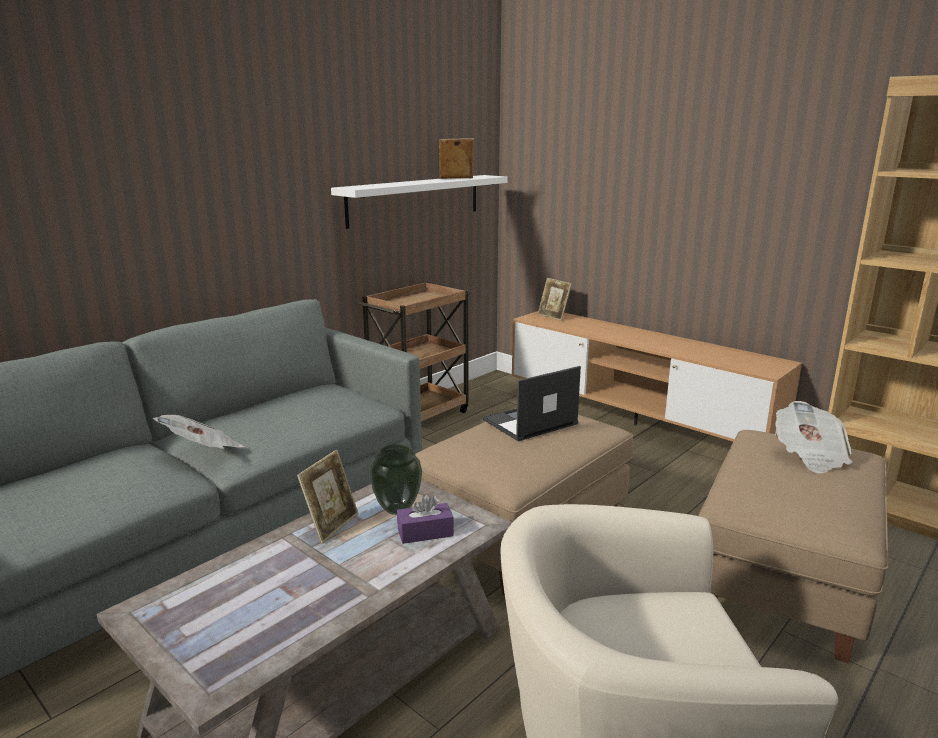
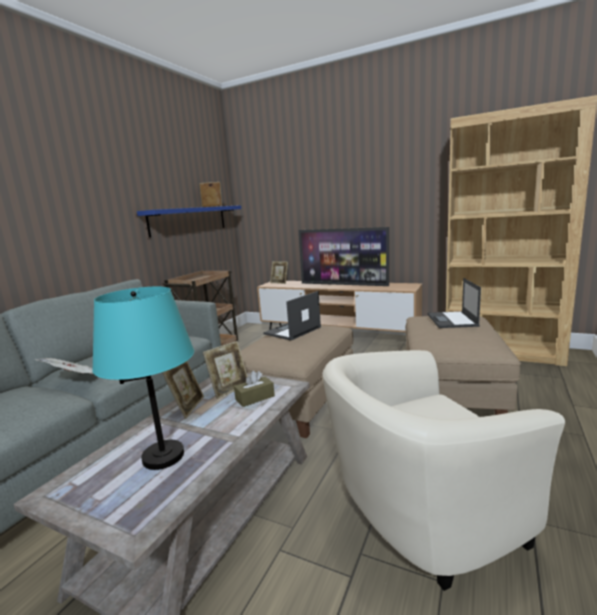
camera: 15 degrees left, 5 degrees down
(276, 595) = (164, 456): none -> turquoise table lamp
(397, 509) = (230, 389): vase -> picture frame
(415, 200) = (189, 220): white shelf -> blue shelf
(425, 532) = (255, 398): purple tissue box -> brown tissue box
(658, 340) = (344, 284): none -> television
(809, 455) = (452, 320): newspaper -> laptop

